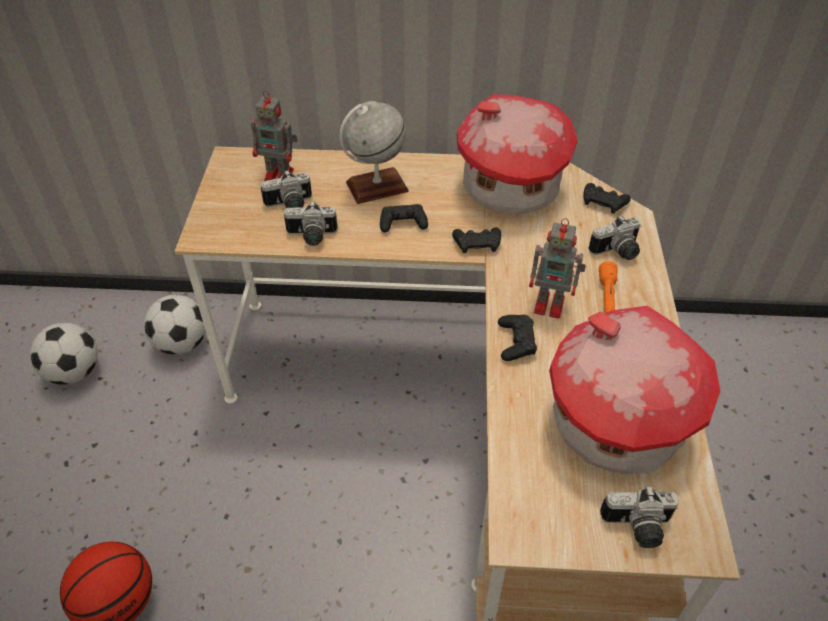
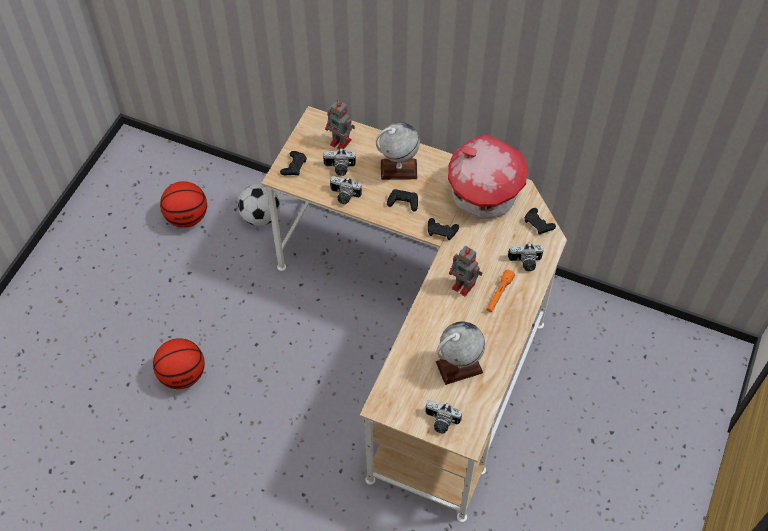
camera: 20 degrees right, 10 degrees up
(74, 372) = (187, 217): football -> basketball
(516, 342) = (432, 303): black game controller -> black game controller (294, 166)
(612, 425) = (459, 367): toy house -> globe

